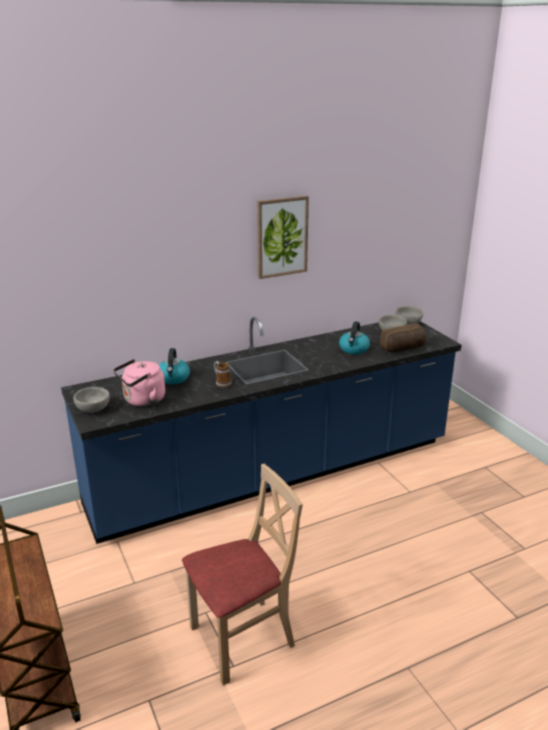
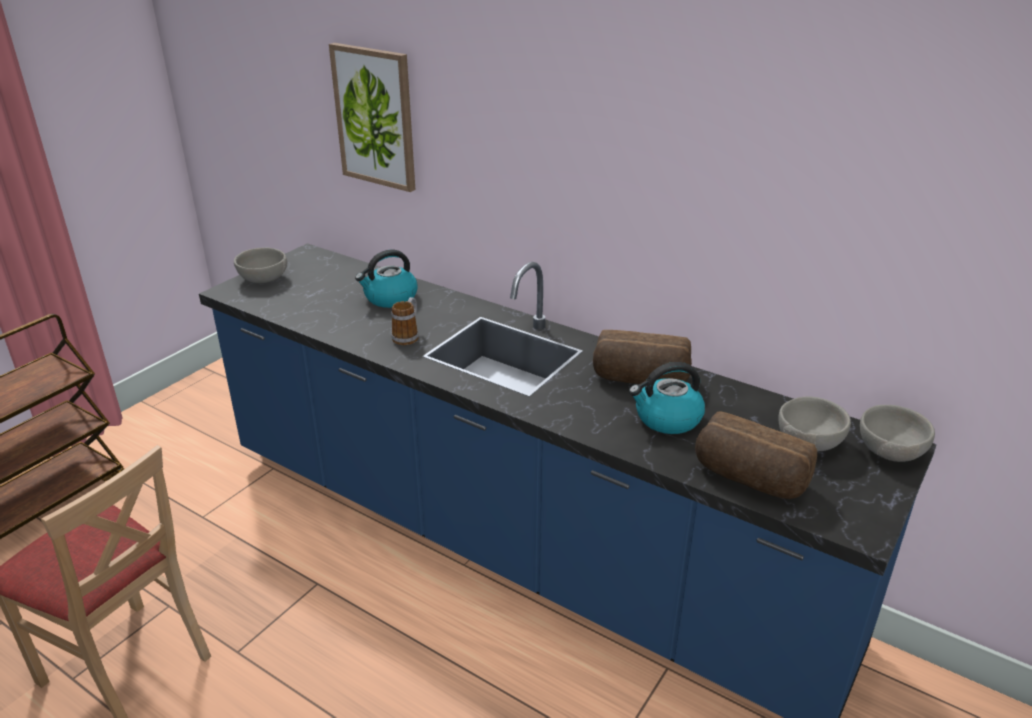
camera: 60 degrees right, 5 degrees up
(142, 400) = (308, 300): pink kettle -> none
(281, 236) = (630, 132): picture -> picture (375, 117)
(321, 346) = (640, 380): none -> bread

